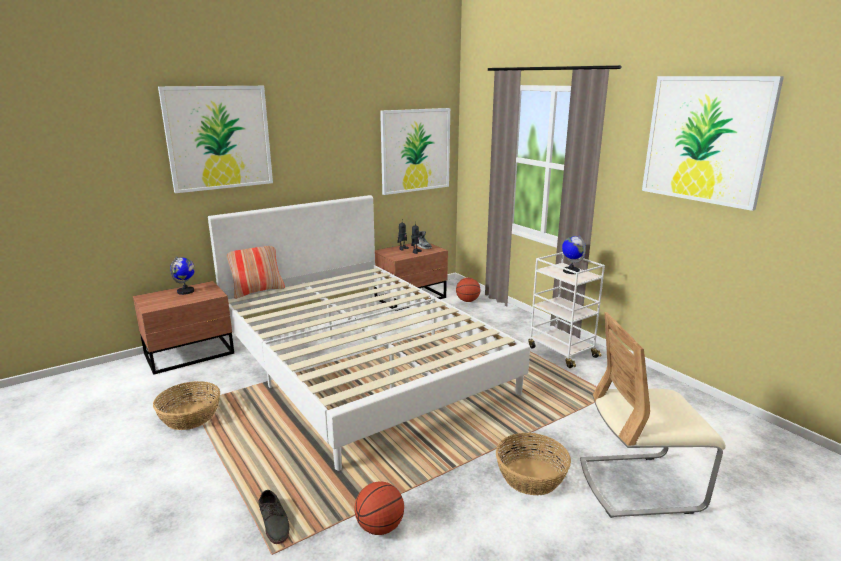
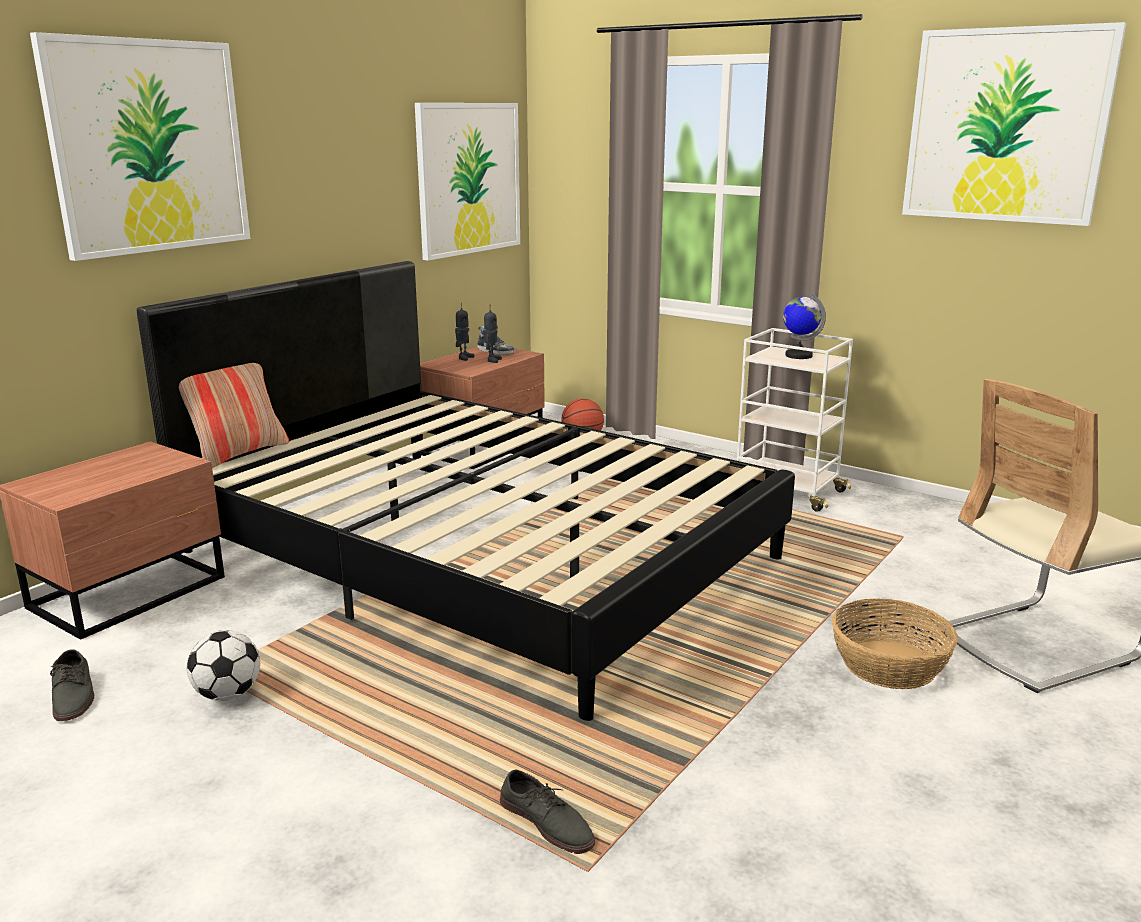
camera: 20 degrees left, 0 degrees up
(131, 402) = (74, 695): none -> grey shoe
(186, 291) = (113, 464): globe -> none
(190, 416) = (228, 694): basket -> football
(359, 361) = (478, 553): white bed -> black bed
(380, 527) = (729, 785): basketball -> none

